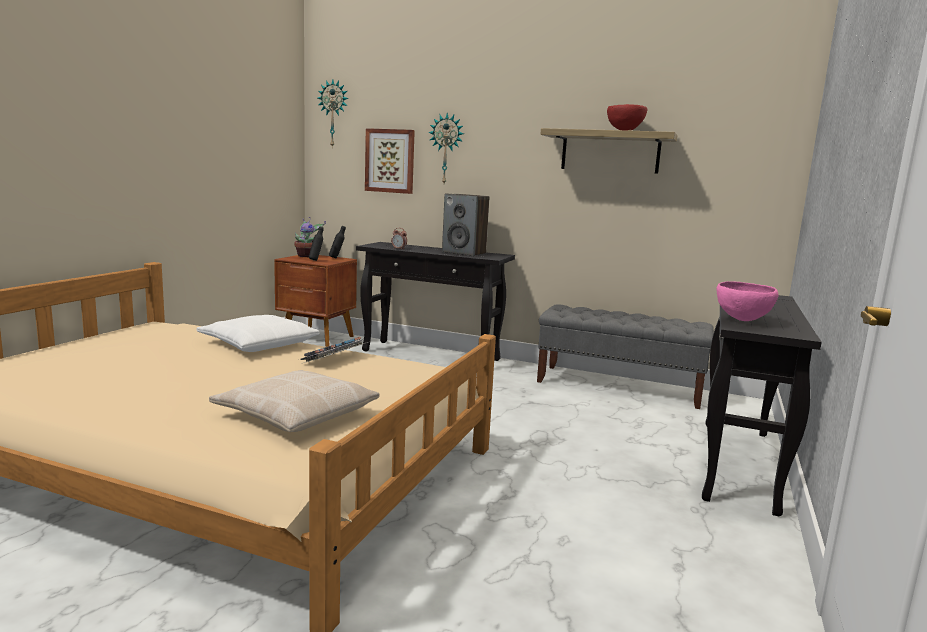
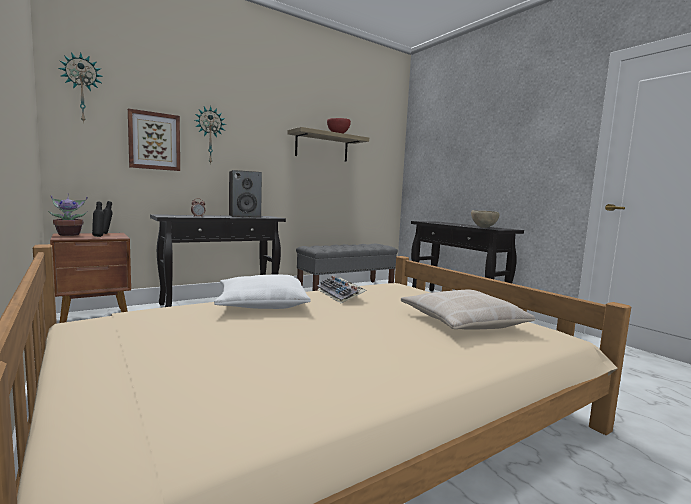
camera: 55 degrees left, 5 degrees down
(742, 320) = (483, 227): pink bowl -> brown bowl

